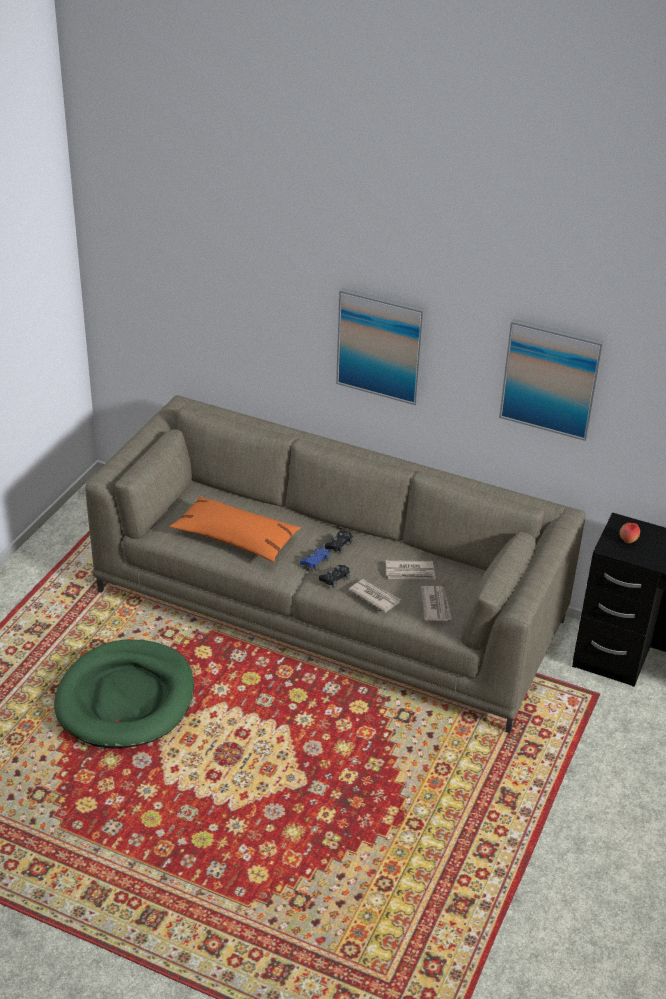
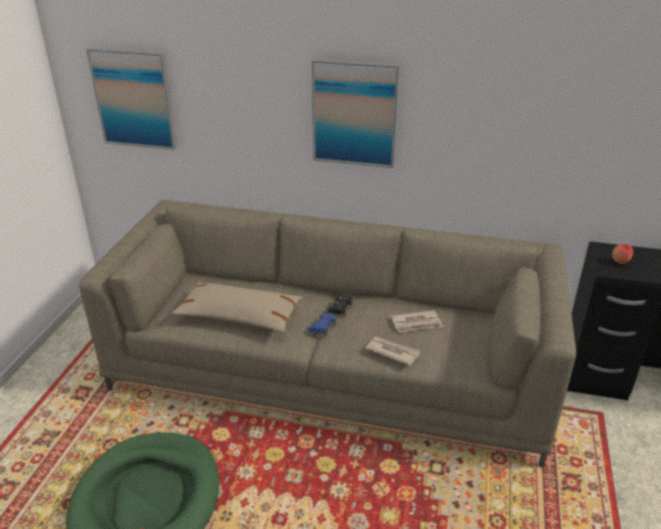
camera: 10 degrees left, 5 degrees down
(235, 538) = (239, 316): orange pillow -> beige pillow
(335, 578) = (347, 340): black game controller -> none
(435, 605) = (454, 351): newspaper -> none
(551, 378) = (529, 116): picture -> picture (134, 99)

